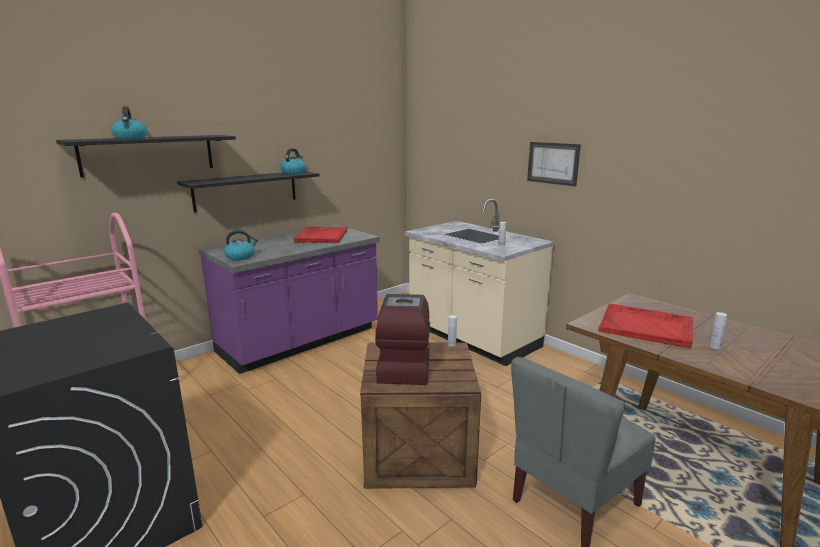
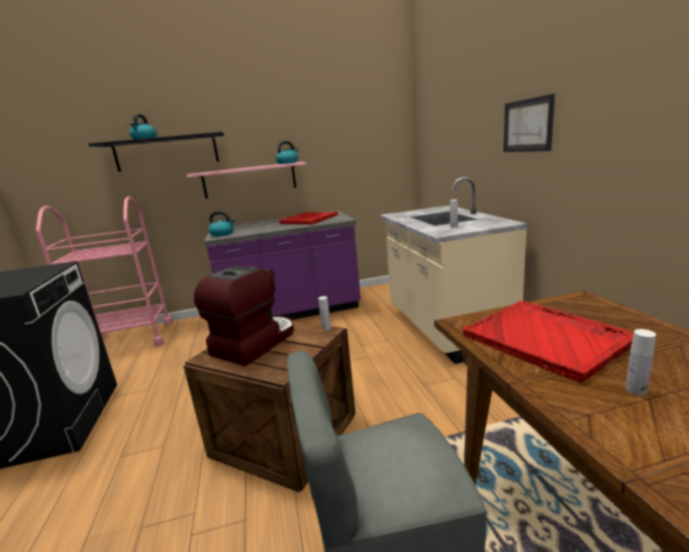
camera: 30 degrees right, 0 degrees up
(246, 190) = (249, 180): black shelf -> pink shelf

